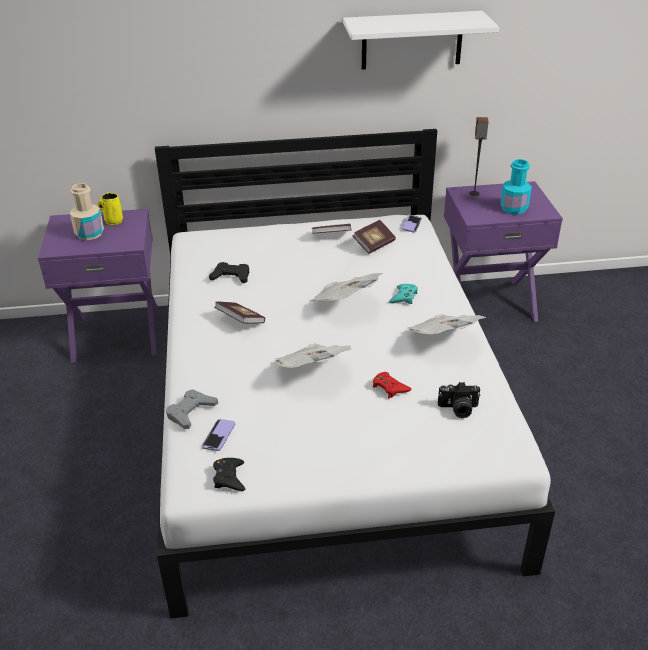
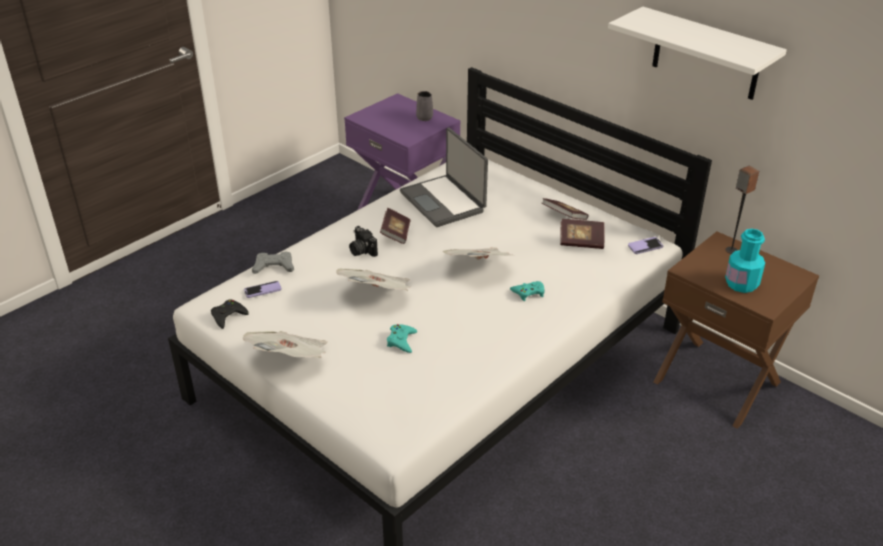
camera: 50 degrees right, 0 degrees up
(89, 234) = (396, 118): beige bottle -> none
(113, 221) = (424, 117): yellow mug -> grey mug
(231, 276) = (444, 201): black game controller -> laptop
(390, 387) = (401, 341): red game controller -> turquoise game controller
(443, 339) = (497, 340): newspaper -> newspaper (291, 360)
(458, 409) = (414, 388): camera -> camera (361, 251)
(488, 302) = (718, 381): purple nightstand -> brown nightstand

